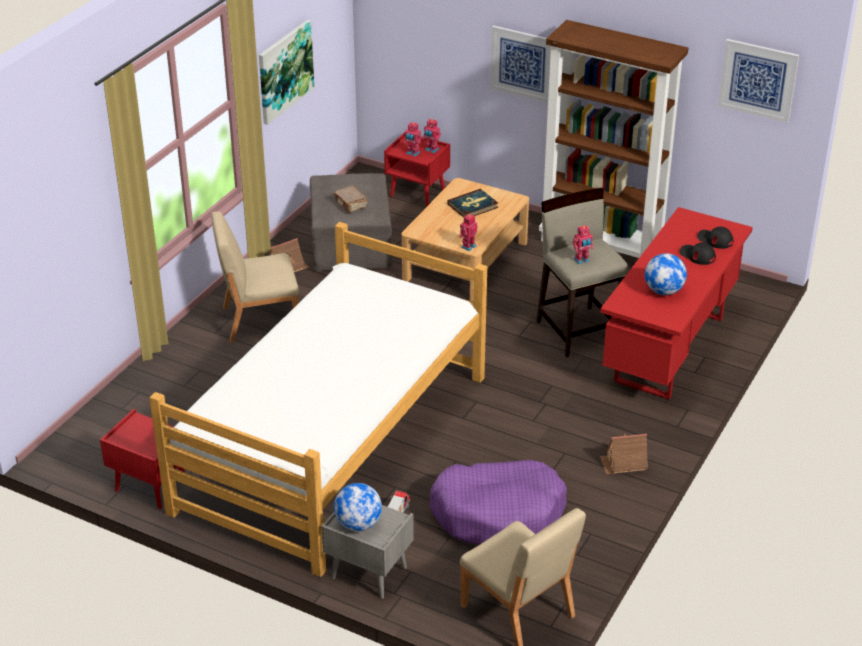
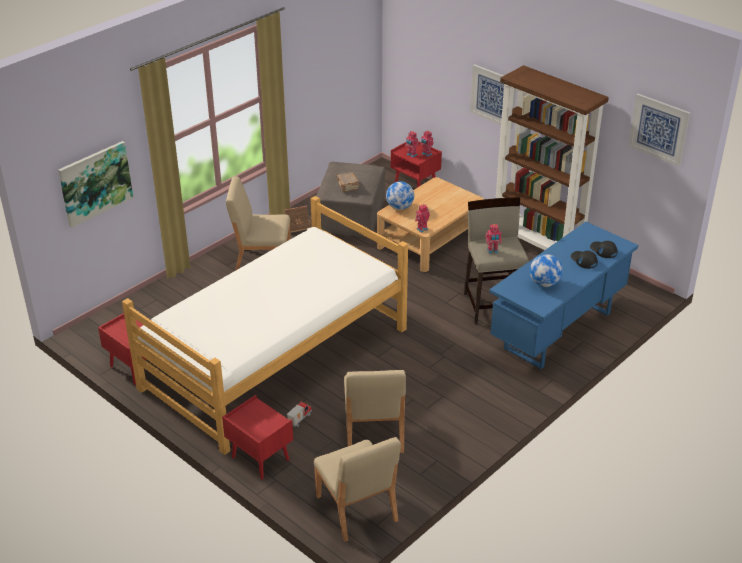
camera: 15 degrees right, 0 degrees up
(285, 71) = (313, 80): picture -> picture (95, 183)
(358, 524) = (250, 420): globe -> globe (399, 207)
(368, 573) = (259, 458): grey nightstand -> red nightstand
(473, 206) = (438, 199): book -> none
(498, 513) = (373, 432): purple dog bed -> beige chair
(623, 463) = (485, 411): toy house -> none
(670, 350) = (558, 331): red desk -> blue desk

